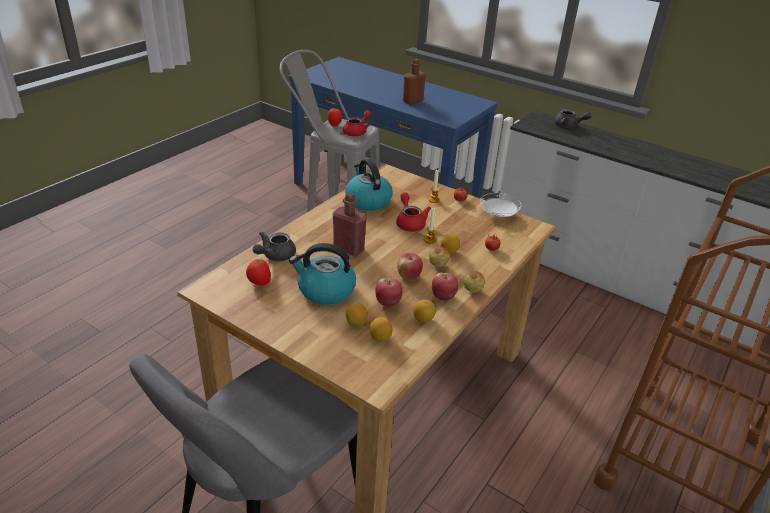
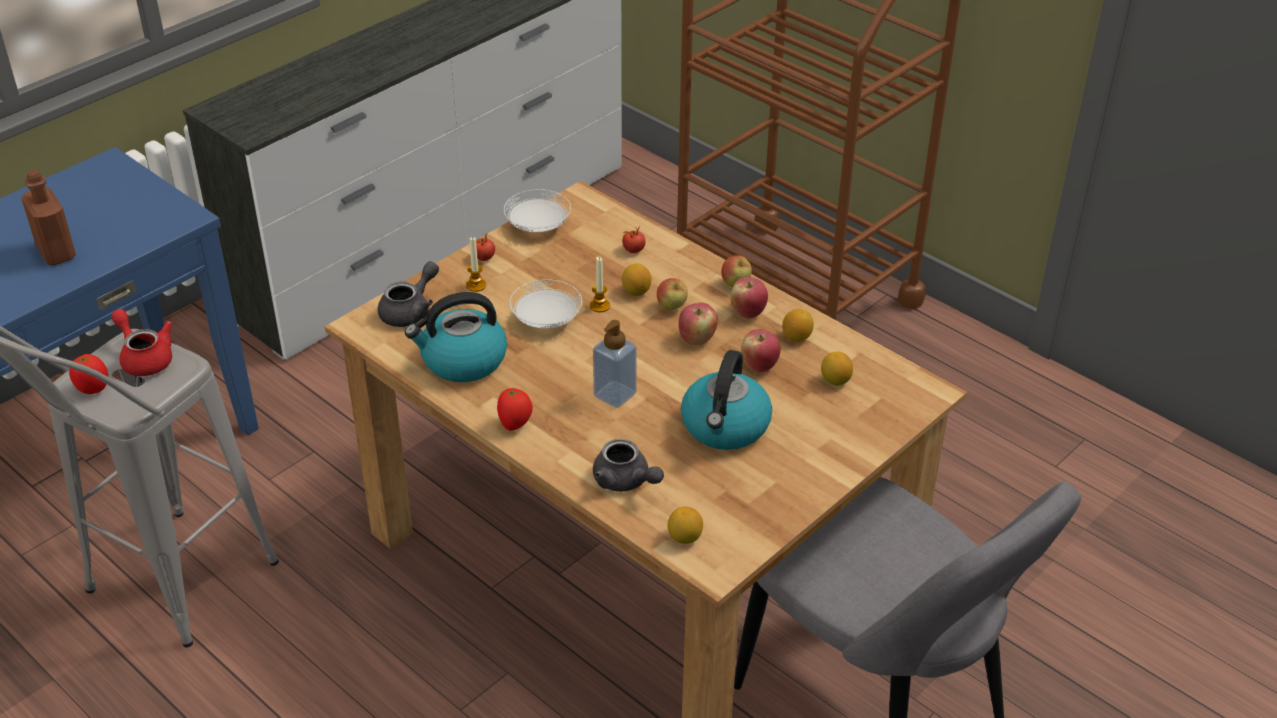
camera: 80 degrees left, 5 degrees up
(259, 283) = (702, 500): tomato -> tomato (515, 424)
(348, 249) = (615, 395): red bottle -> soap dispenser
(356, 323) = (804, 401): lemon -> lemon (685, 538)
(410, 223) = (546, 320): red teapot -> white plate
(568, 126) = (270, 89): grey teapot -> grey teapot (410, 311)

